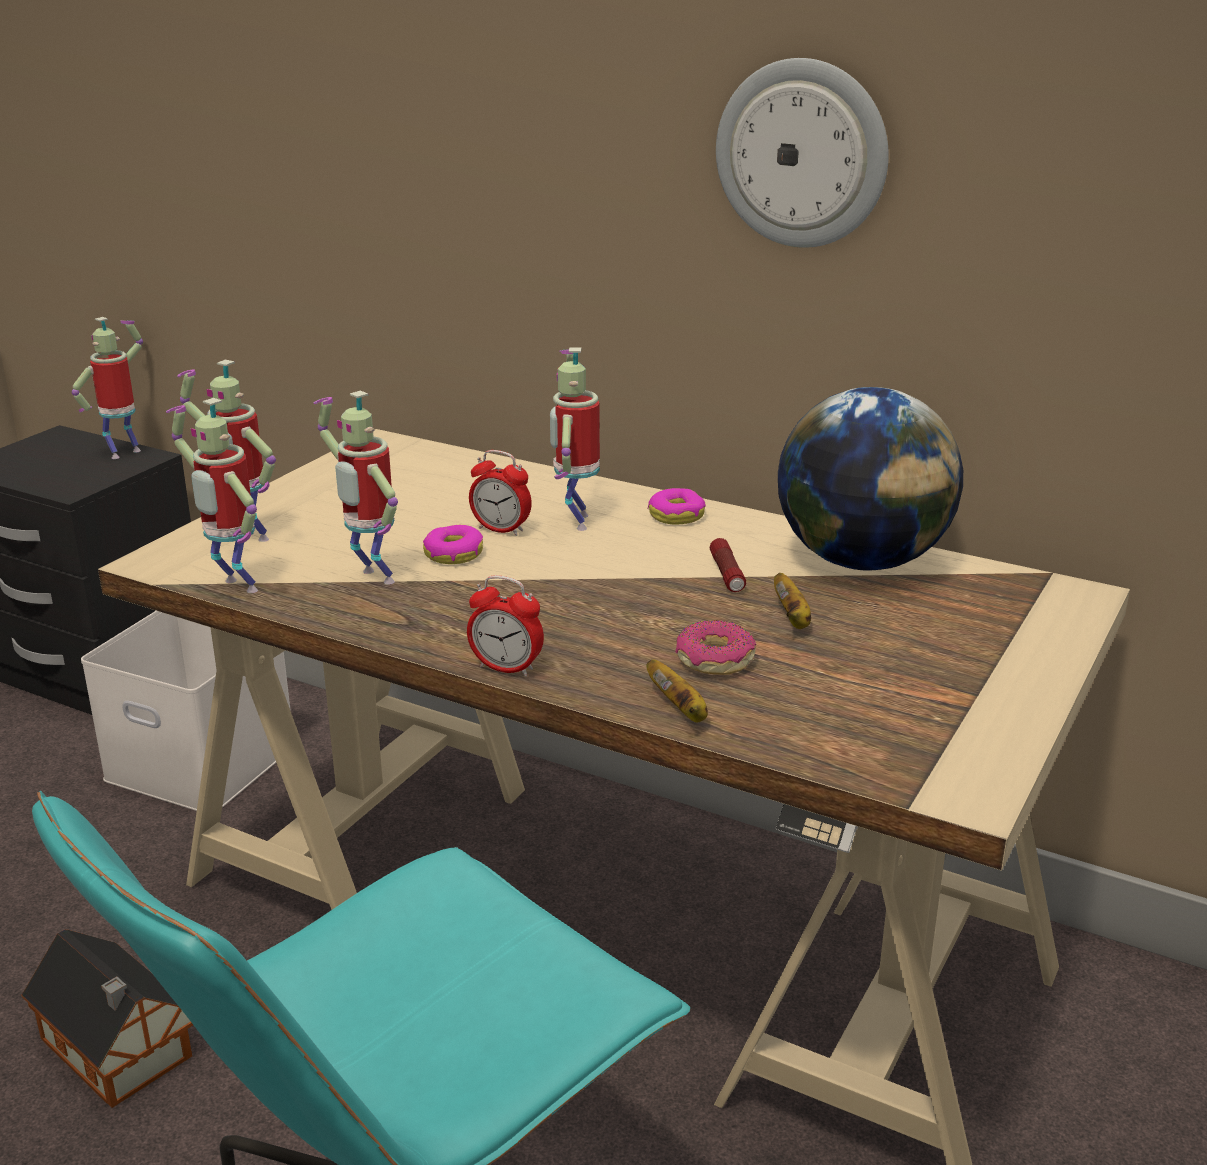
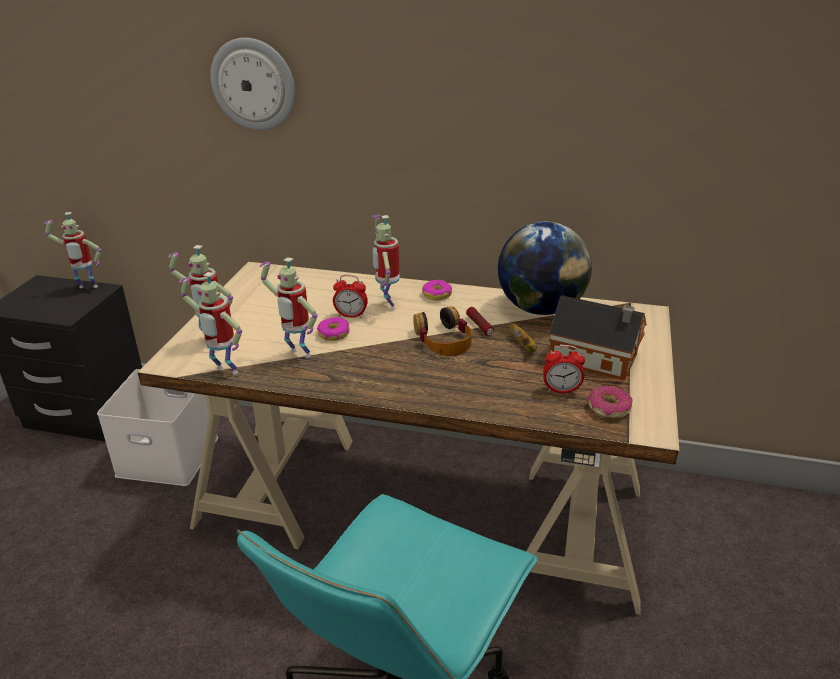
camera: 15 degrees left, 5 degrees up
(118, 1051) = (191, 630): toy house -> toy house (596, 359)
(124, 452) = (87, 288): toy robot -> toy robot turned 120 degrees counterclockwise
(506, 668) = (398, 398): alarm clock -> alarm clock (561, 390)
(646, 588) = (444, 340): none -> headphones
(680, 710) = (496, 407): banana -> none
(714, 660) = (498, 376): donut -> donut (608, 408)
(802, 154) = (493, 102): wall clock -> wall clock (254, 84)

